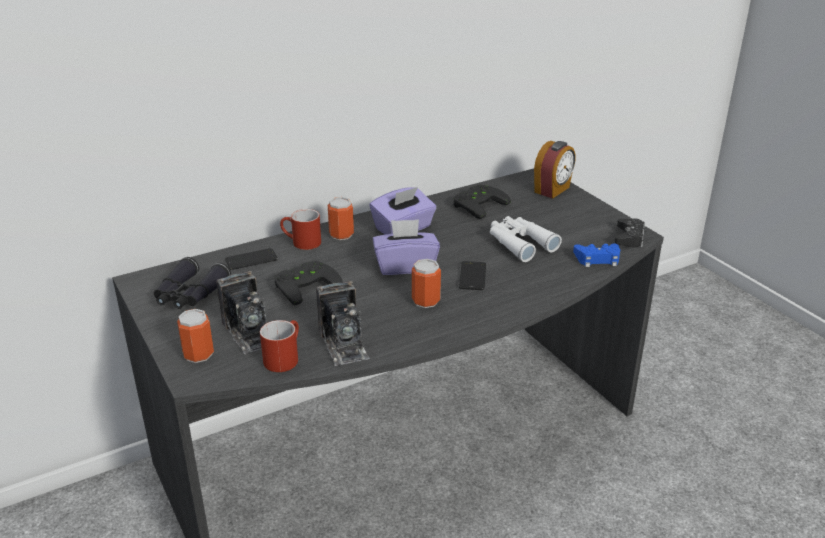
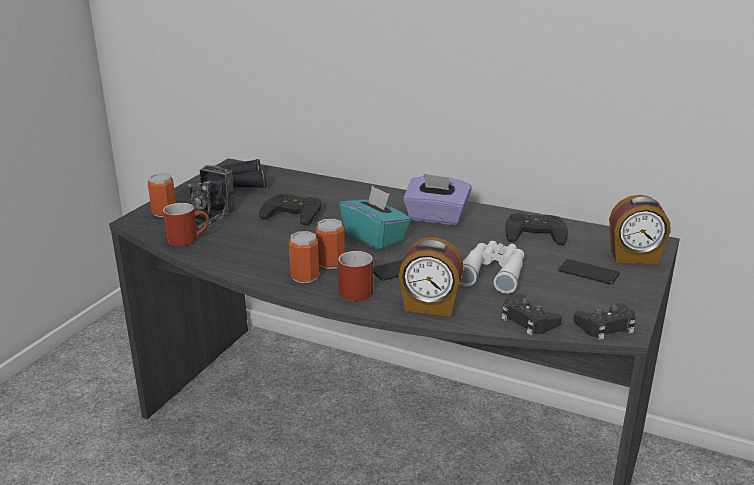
camera: 55 degrees right, 5 degrees down
(251, 260) = (305, 185): phone -> phone (588, 272)
(301, 243) = (353, 191): red mug -> red mug (351, 289)
(341, 234) = (388, 200): can -> can (305, 276)
(344, 344) = (229, 252): camera -> none
(405, 266) = (375, 237): purple tissue box -> turquoise tissue box
(542, 286) = (430, 306): none -> alarm clock
(597, 259) = (528, 321): blue game controller -> black game controller

